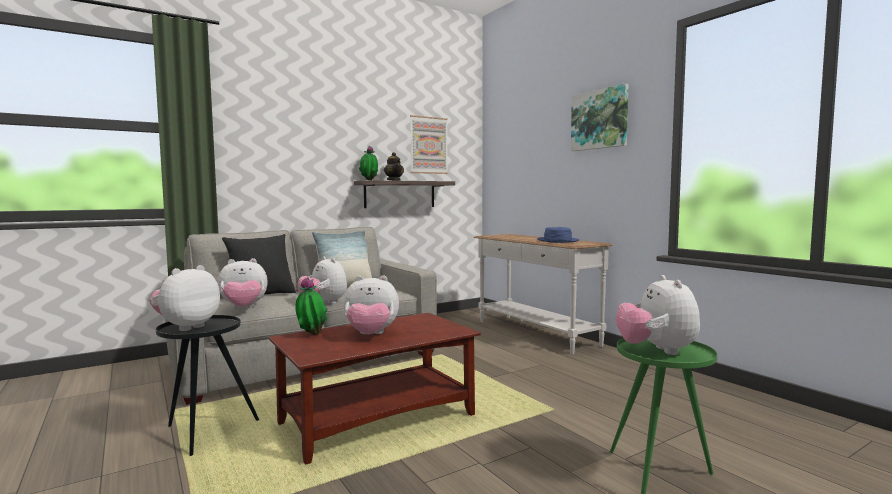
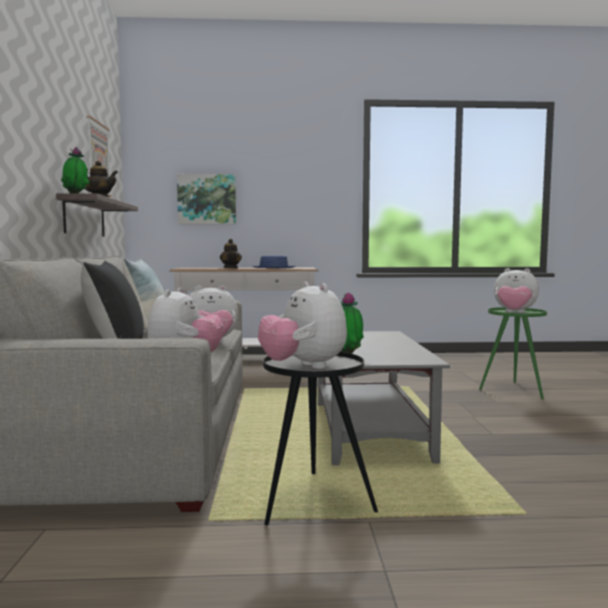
camera: 60 degrees left, 0 degrees up
(371, 335) = (372, 345): plush toy -> none
(378, 419) = (368, 429): brown coffee table -> grey coffee table
(520, 238) = (231, 268): none -> teapot
(599, 119) = (294, 162): picture -> picture (207, 199)

